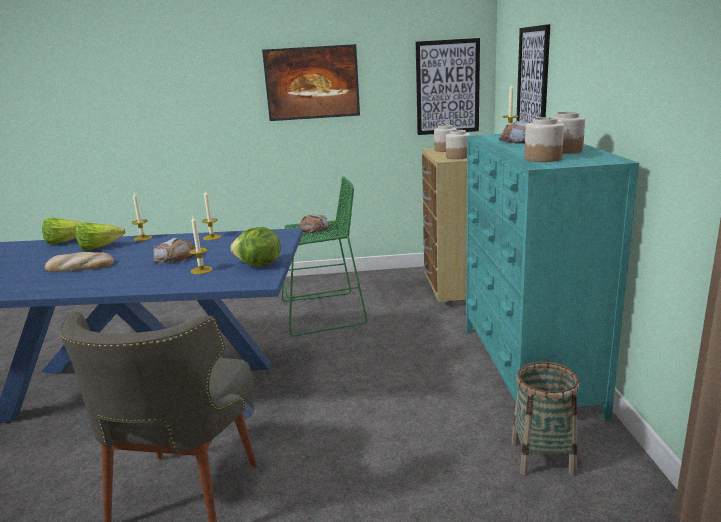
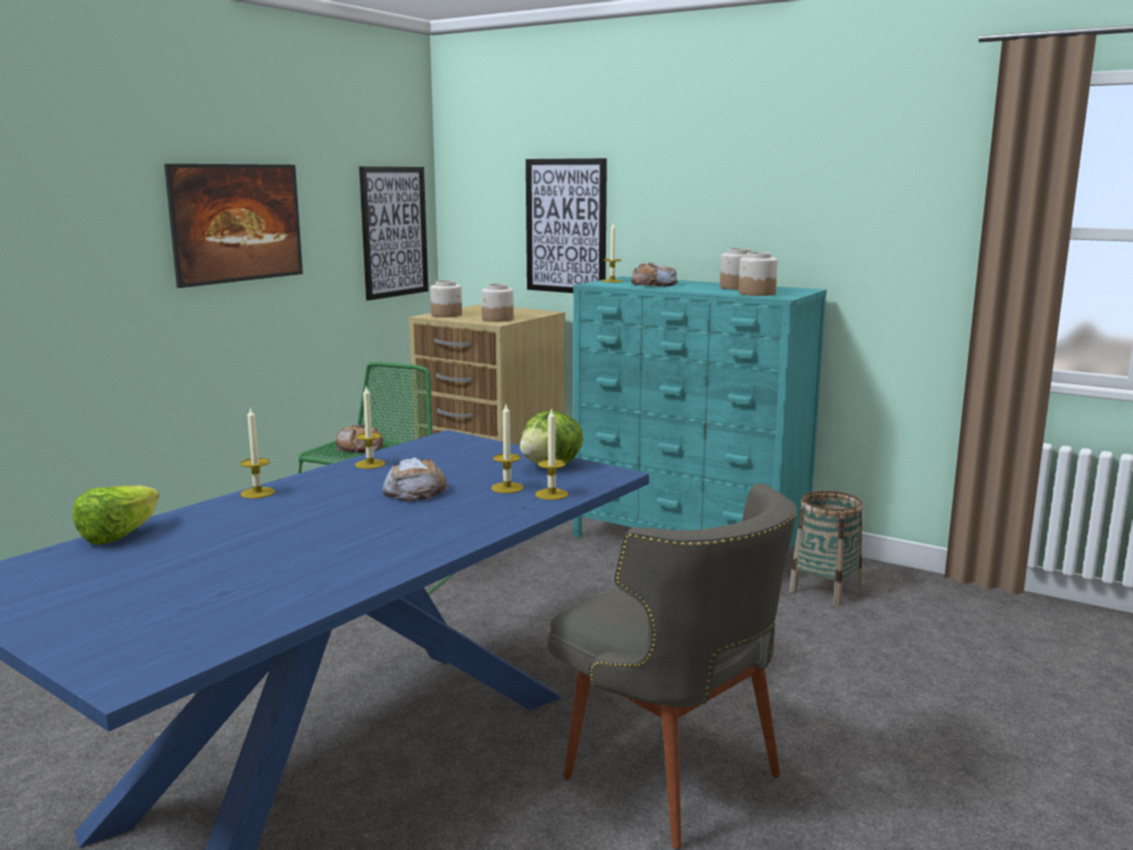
camera: 55 degrees left, 5 degrees down
(79, 267) = (312, 540): bread -> none
(99, 248) = (232, 520): lettuce -> none
(200, 281) = (551, 494): none -> candle

